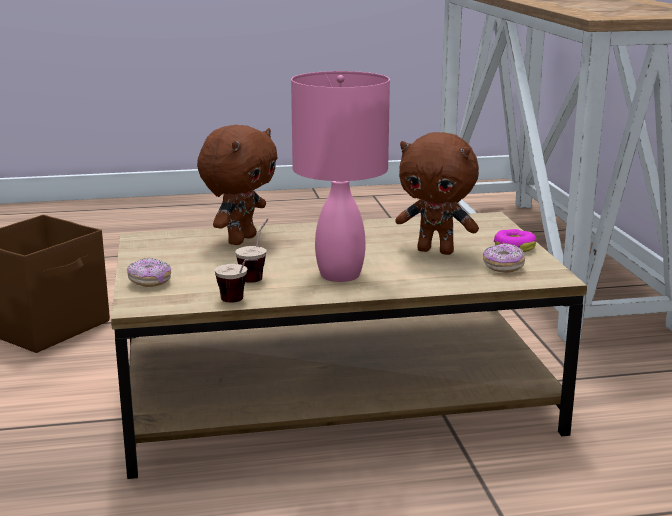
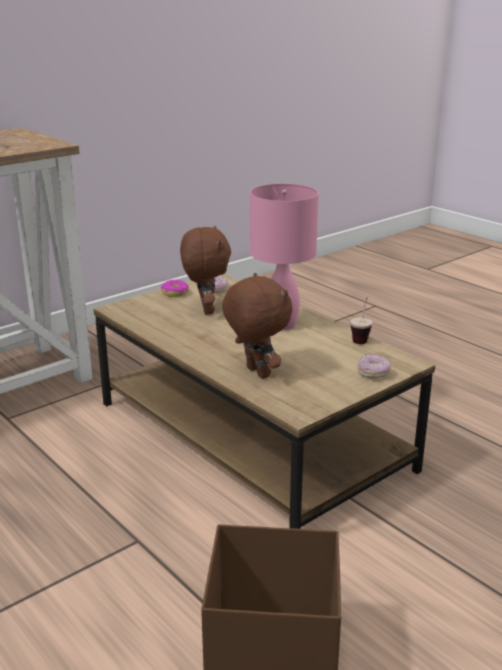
camera: 120 degrees left, 5 degrees up
(240, 240) = (256, 373): brown plush toy -> brown plush toy turned 60 degrees clockwise
(257, 275) = (315, 346): cup -> none

